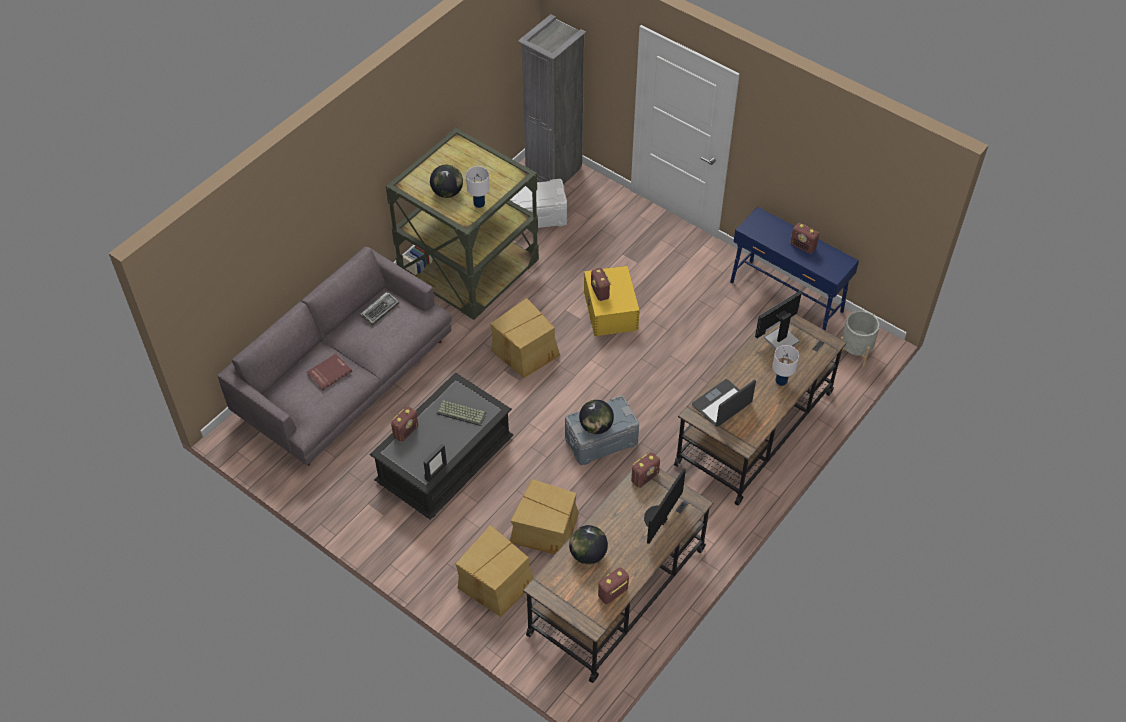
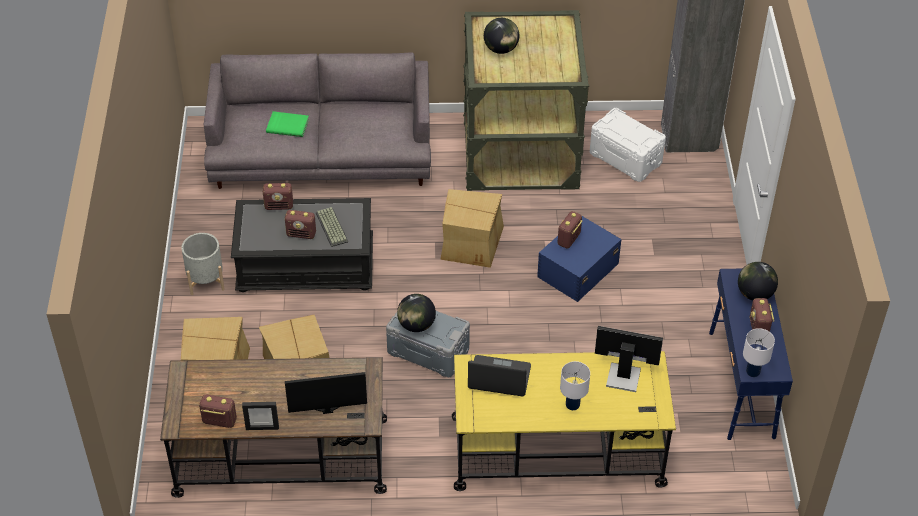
camera: 50 degrees right, 5 degrees down
(329, 372) = (287, 125): red book -> green book
(380, 310) = (381, 113): keyboard -> none
(436, 471) = (257, 248): picture frame -> picture frame (262, 427)
(479, 204) = (511, 74): white table lamp -> white table lamp (753, 372)
(588, 554) = (244, 381): globe -> globe (755, 294)
(610, 311) = (577, 270): yellow storage box -> blue storage box
(645, 477) = (362, 371): radio -> radio (301, 234)
(755, 428) = (558, 452): brown desk -> yellow desk
(855, 351) = (736, 477): grey planter -> grey planter (206, 280)

